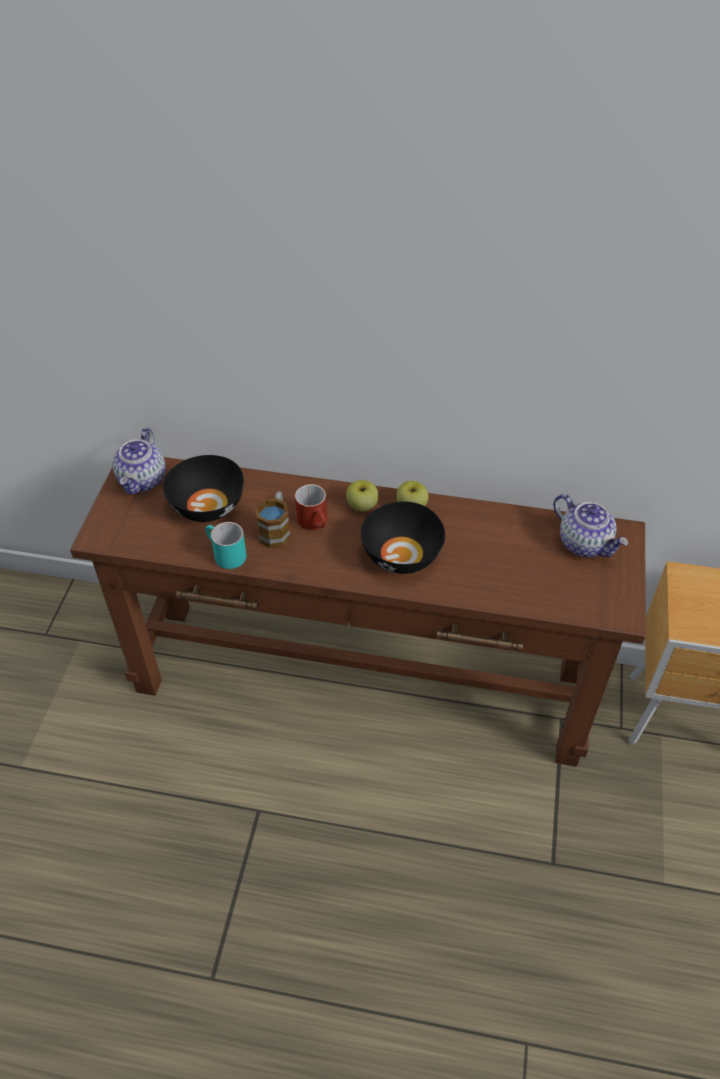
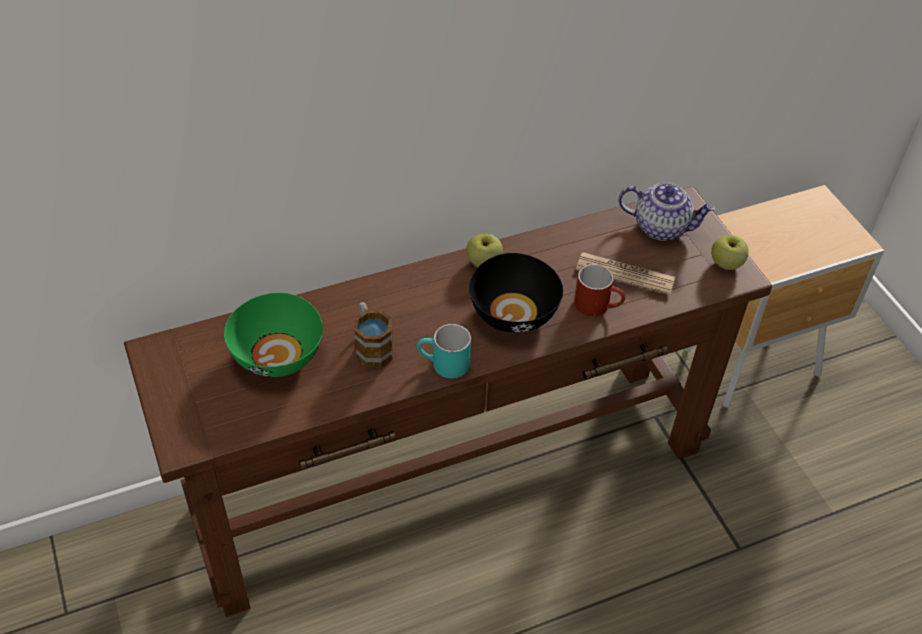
camera: 35 degrees left, 0 degrees up
(143, 480) = (181, 361): teapot -> none
(207, 506) = (277, 356): black bowl -> green bowl
(224, 554) = (340, 396): turquoise mug -> turquoise mug (443, 365)
(315, 522) = (404, 320): red mug -> red mug (598, 305)
(362, 506) = (436, 283): apple -> apple (726, 264)
(519, 567) = (625, 274): none -> newspaper

